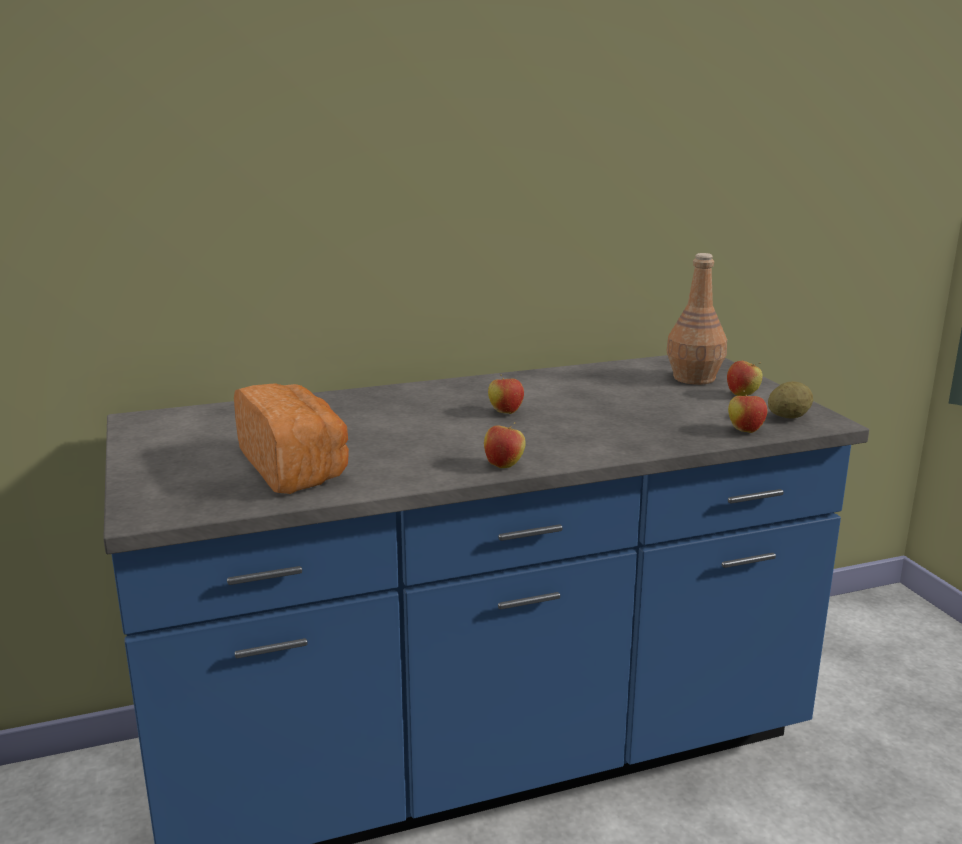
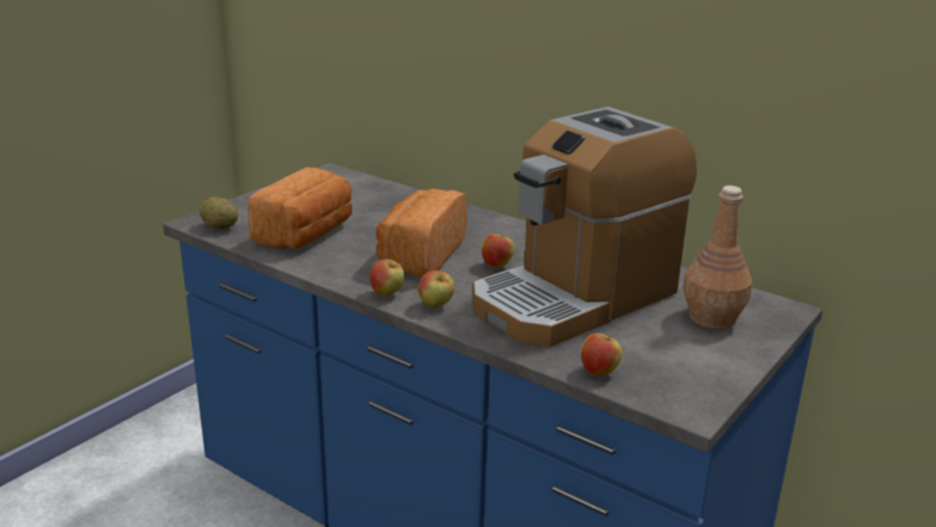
camera: 55 degrees right, 5 degrees up
(438, 433) = (420, 256): none -> bread
(608, 405) = (575, 298): none -> coffee machine
(743, 395) = (702, 351): apple -> apple (436, 306)
(788, 417) = (671, 387): potato -> potato (220, 227)

